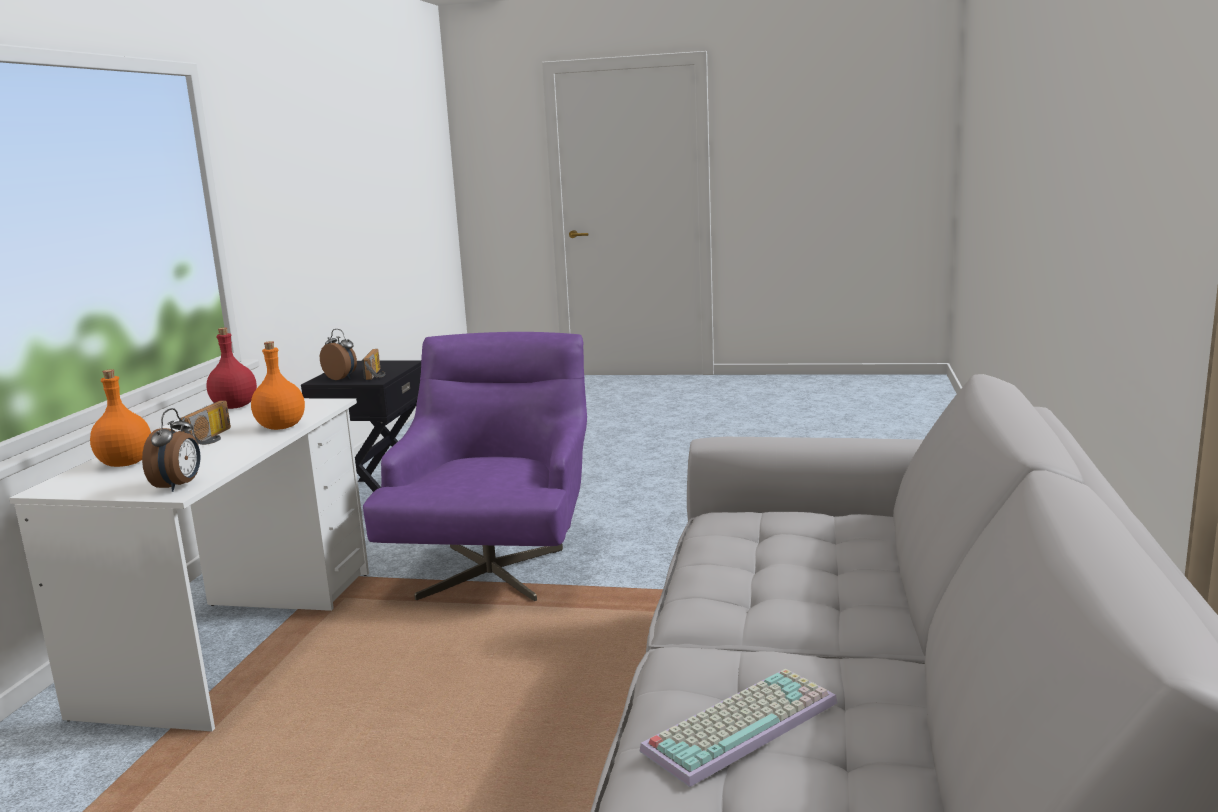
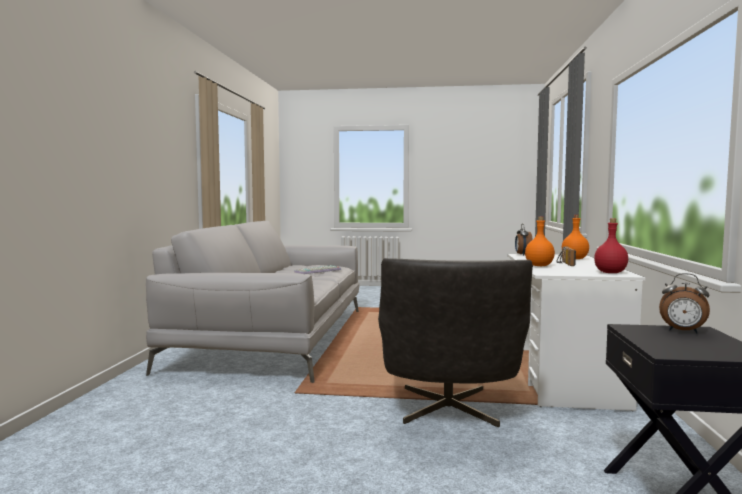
camera: 175 degrees right, 10 degrees down
(377, 374) = (651, 335): radio -> none
(496, 564) = (448, 413): purple armchair -> grey armchair

